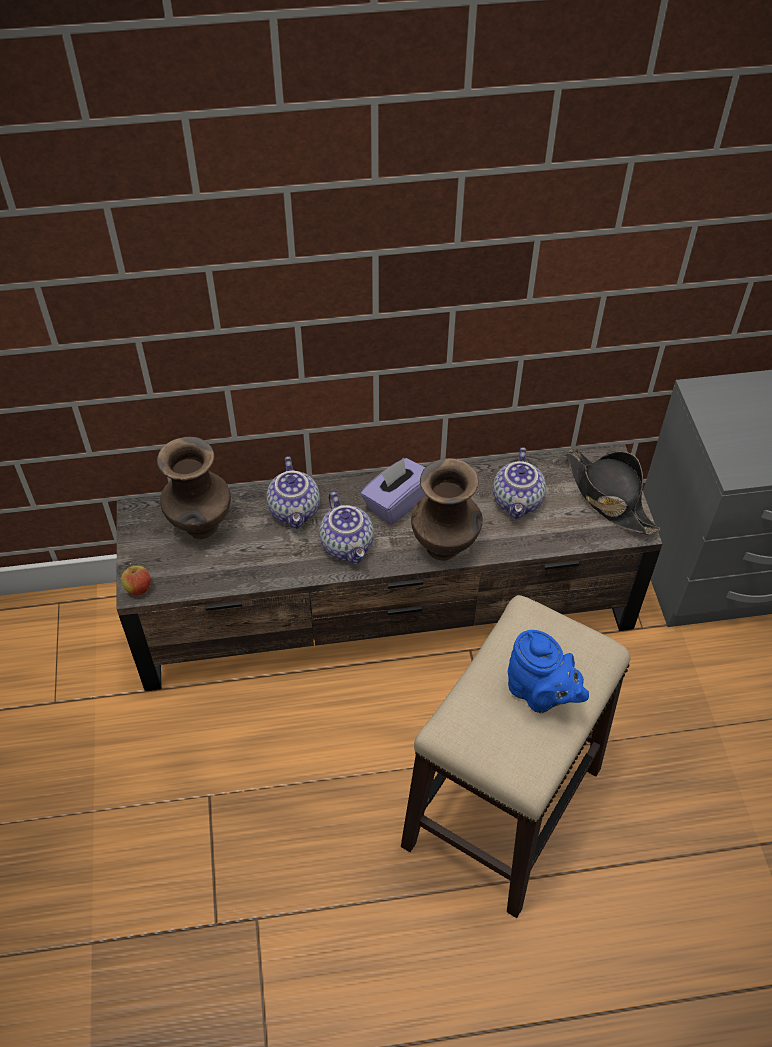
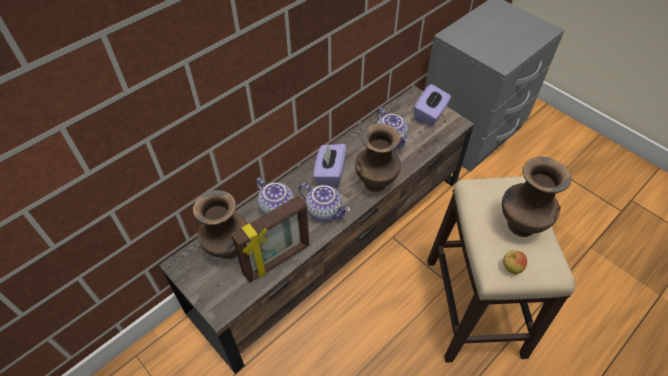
camera: 35 degrees left, 0 degrees up
(138, 588) = (220, 310): apple -> apple (511, 268)
(243, 571) = (277, 260): none -> picture frame
(540, 694) = (519, 225): blue teapot -> brown vase
(608, 497) = (430, 114): black hat -> purple tissue box

